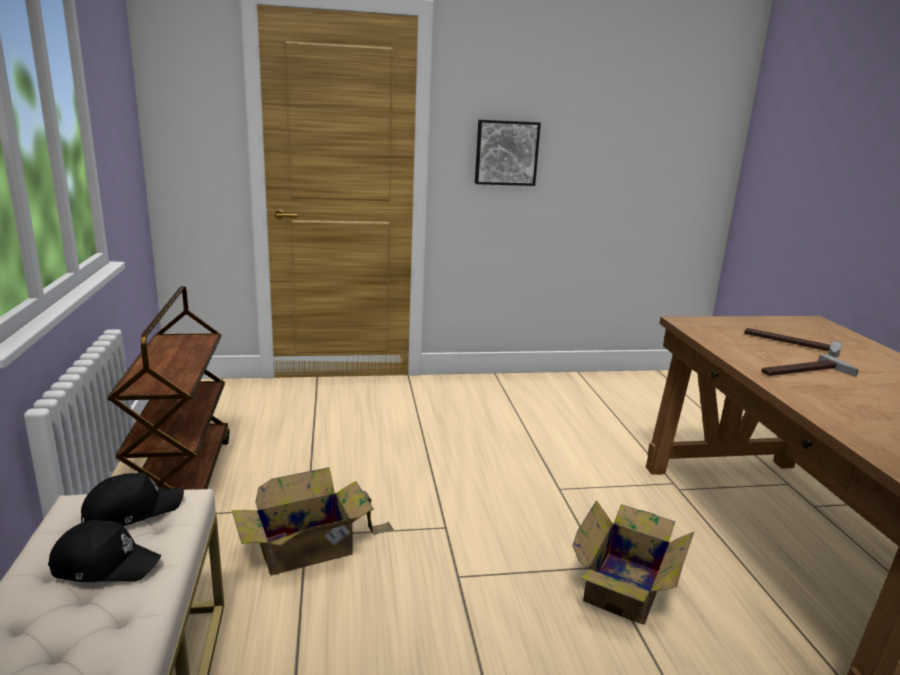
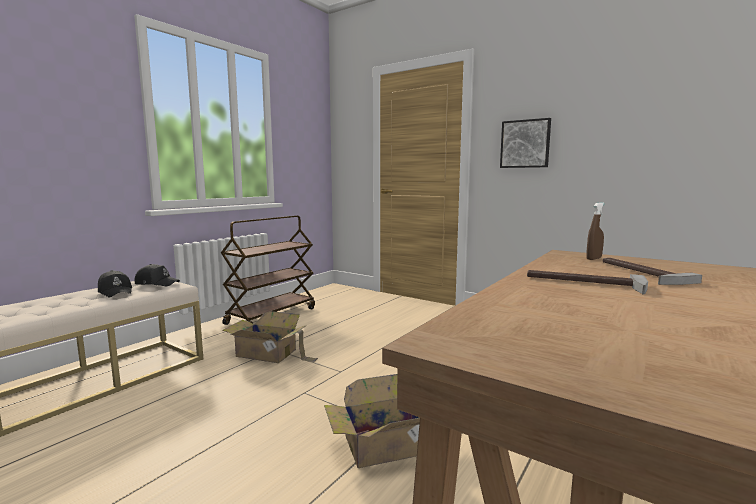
camera: 45 degrees right, 10 degrees down
(722, 327) = (594, 258): none -> brown spray bottle

